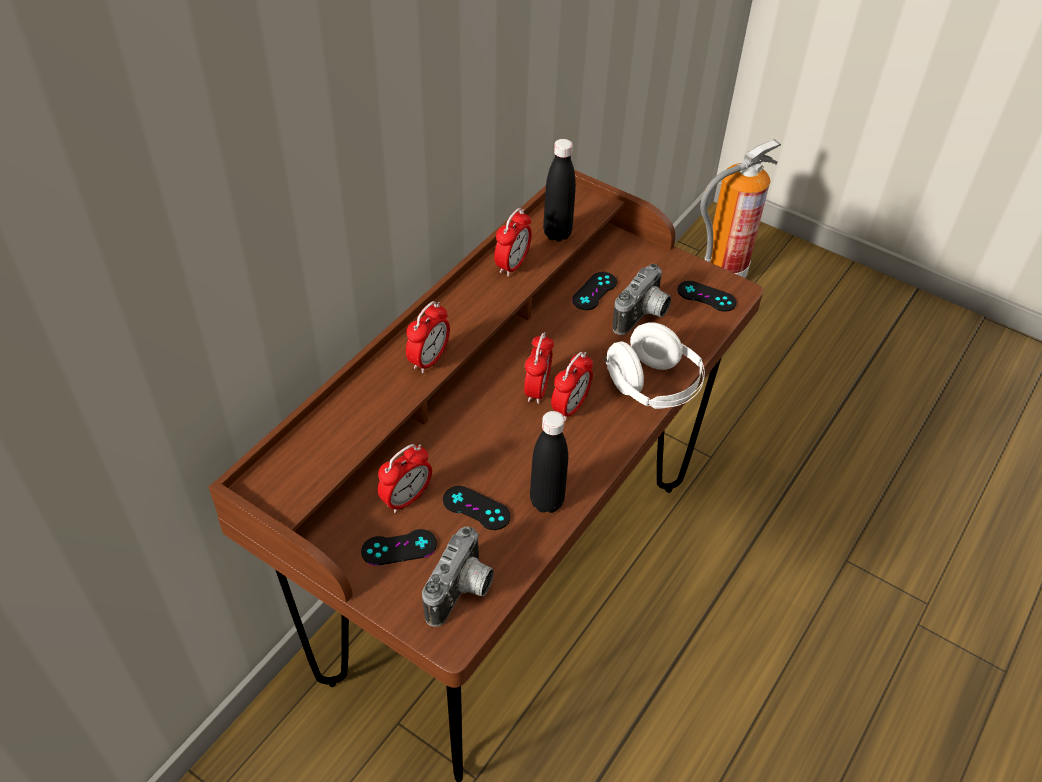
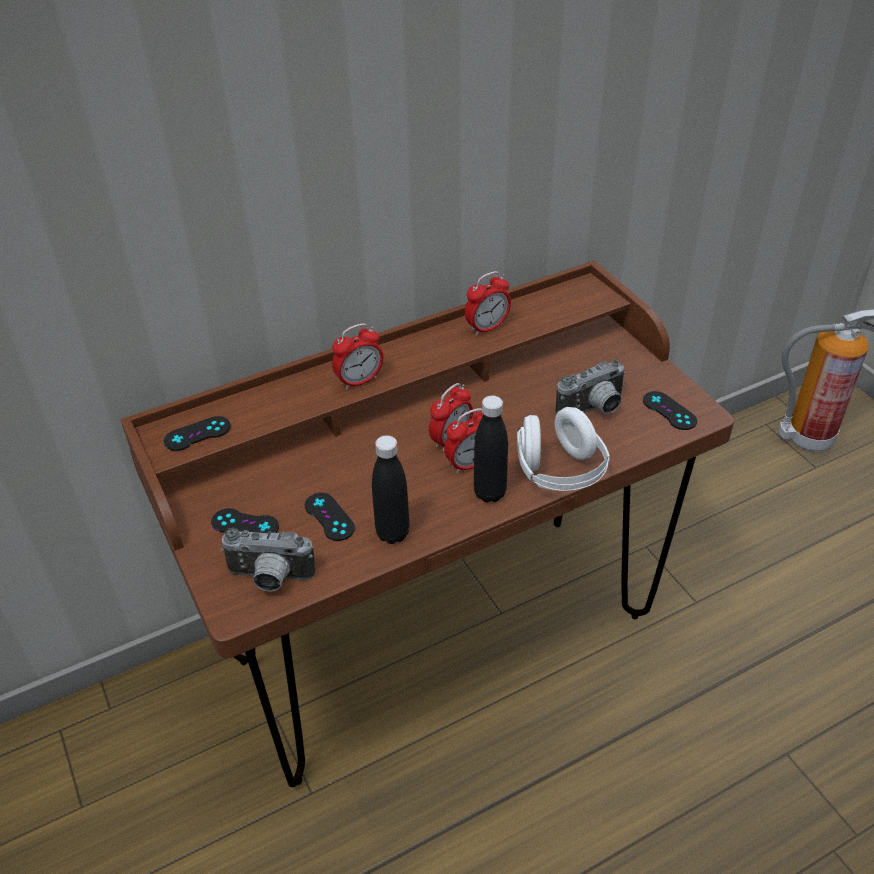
camera: 30 degrees right, 5 degrees down
(406, 498) = (278, 489): alarm clock -> none
(463, 592) = (269, 579): camera -> camera turned 45 degrees clockwise
(557, 234) = (546, 313): black bottle -> black bottle (489, 493)
(594, 291) = (562, 375): black game controller -> black game controller (197, 434)

